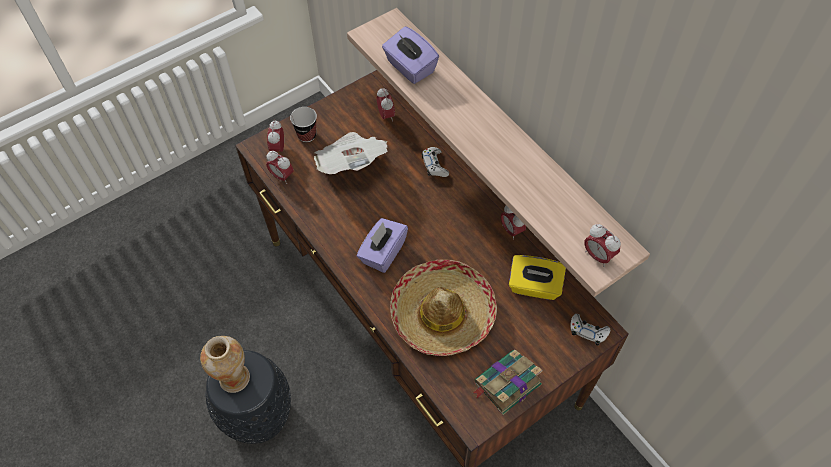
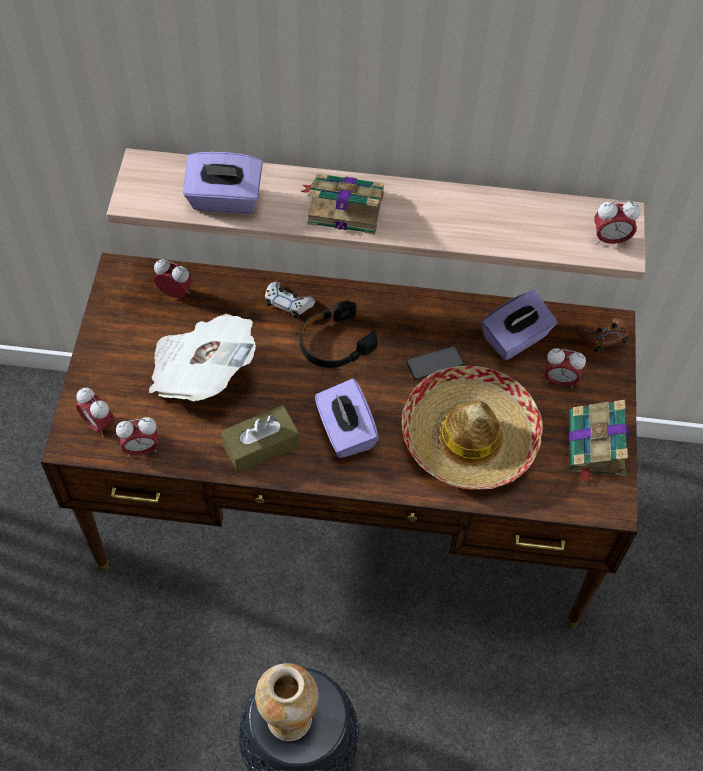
camera: 50 degrees left, 0 degrees up
(307, 135) = (113, 383): cup -> none
(335, 223) = (261, 446): none -> brown tissue box
(433, 205) = (334, 343): none -> black headphones
(465, 117) = (343, 207): none -> book
(472, 260) = (434, 363): none -> phone
(511, 230) = (435, 305): alarm clock -> alarm clock (559, 380)
(534, 286) = (515, 338): yellow tissue box -> purple tissue box
(588, 331) = (603, 338): white game controller -> brown game controller

